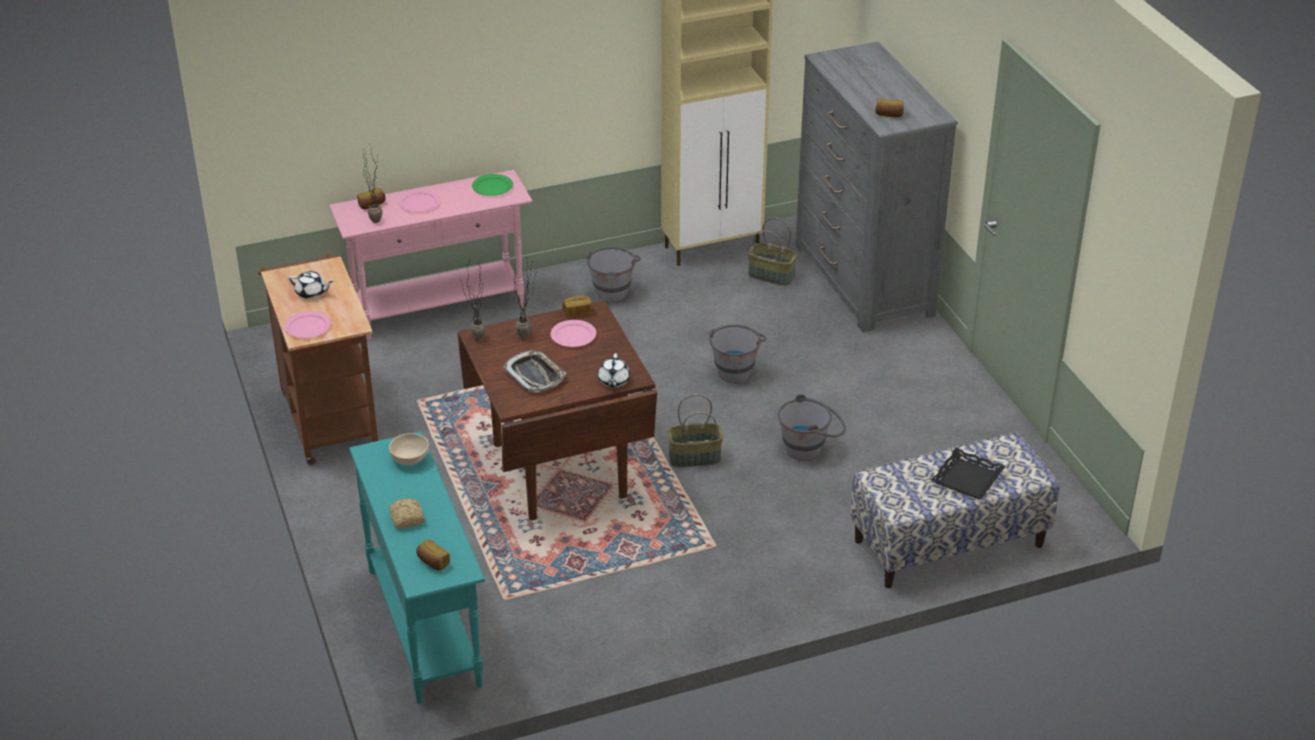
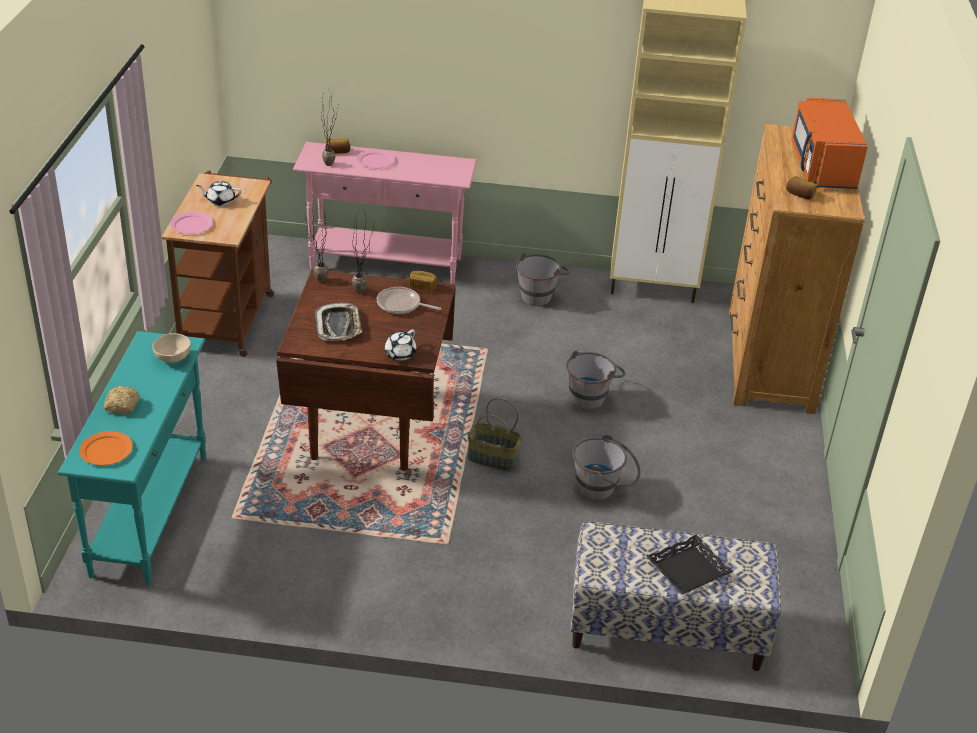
camera: 25 degrees right, 0 degrees up
(311, 293) = (220, 201): white teapot -> white teapot turned 135 degrees clockwise
(432, 562) = (106, 450): bread -> orange plate
(493, 187) = (446, 167): green plate -> none
(573, 336) = (401, 305): pink plate -> frying pan
(772, 275) = (688, 328): basket -> none
(863, 280) = (769, 360): grey dresser -> brown dresser
(885, 81) = (821, 166): none -> orange microwave

